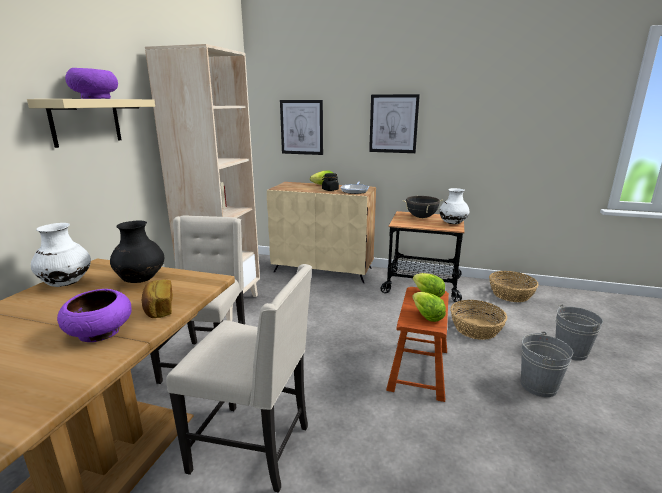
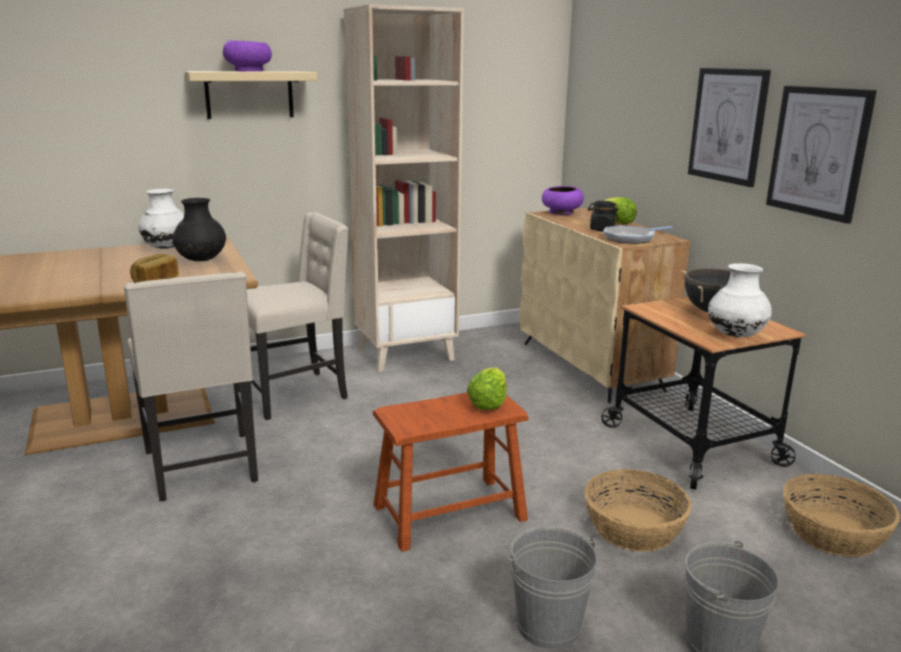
camera: 50 degrees right, 0 degrees up
(100, 333) = (99, 280): purple bowl -> purple bowl (561, 213)
(302, 127) = (616, 120): picture -> picture (818, 152)
(427, 316) = (422, 418): lettuce -> none

